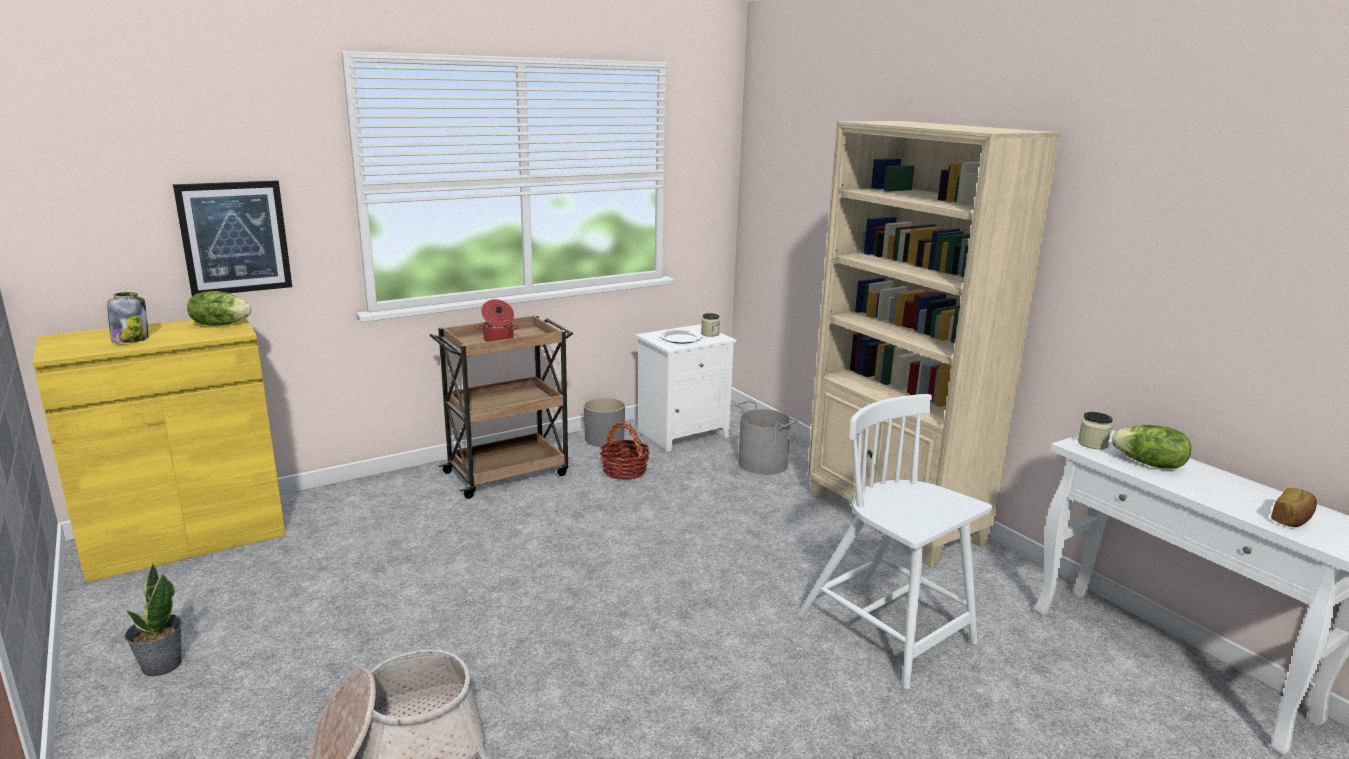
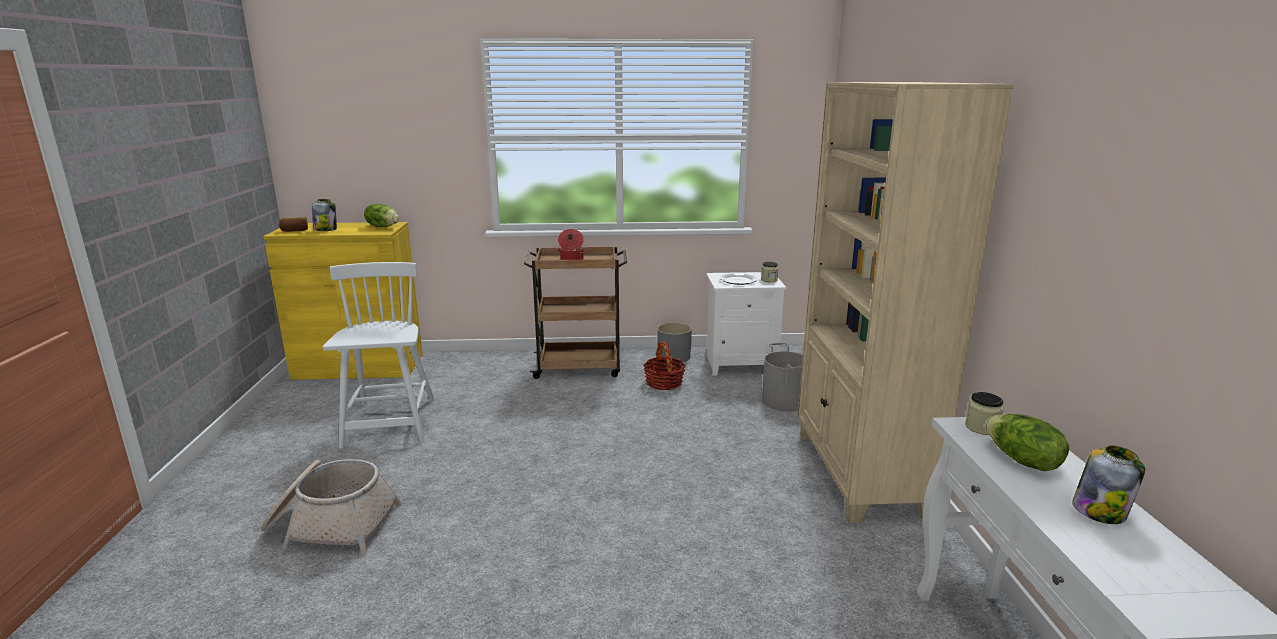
camera: 30 degrees right, 0 degrees up
(161, 665) = (275, 435): potted plant -> none
(235, 237) = (406, 169): picture -> none
(887, 632) = (746, 563): white chair -> white chair (390, 423)
(1236, 489) = (1100, 511): none -> jar
(1292, 519) = (1127, 560): bread -> bread (295, 230)

